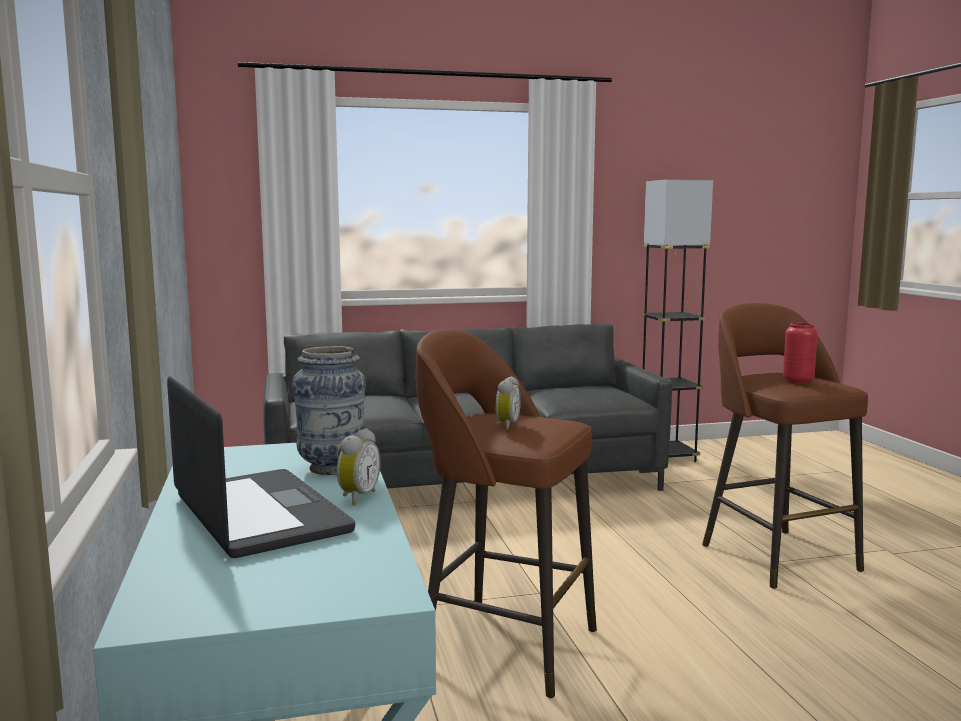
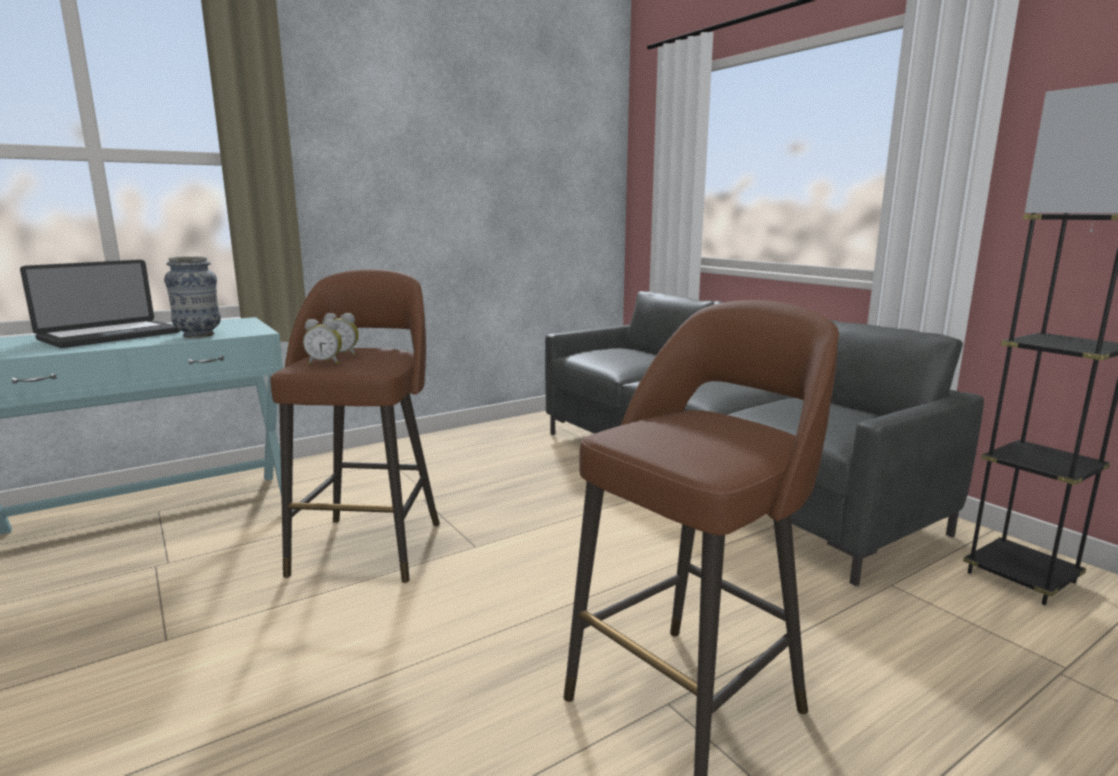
camera: 70 degrees right, 5 degrees up
(356, 497) = (130, 343): alarm clock -> alarm clock (325, 363)
(798, 381) = (682, 434): red vase -> none

